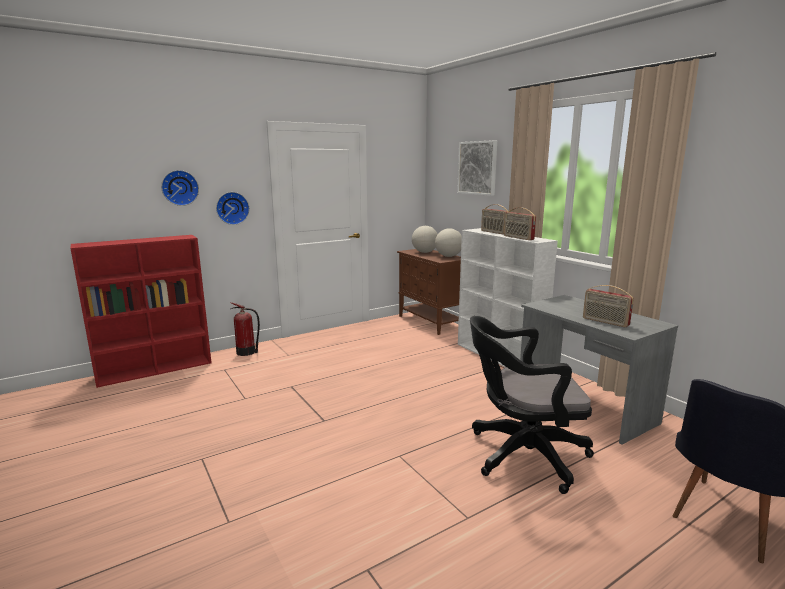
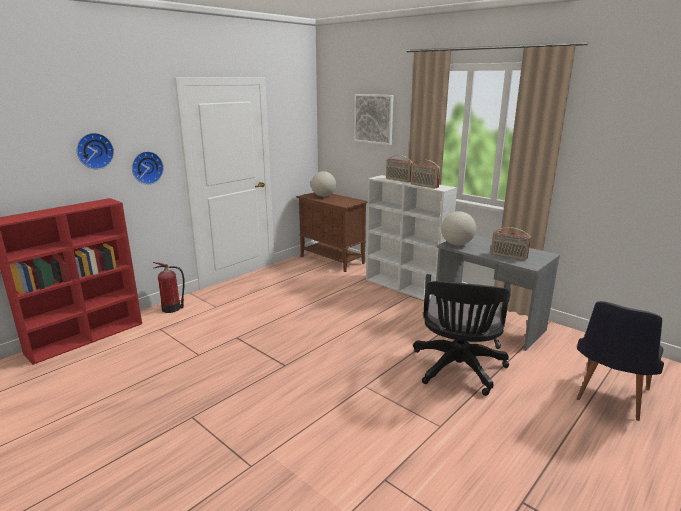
camera: 15 degrees left, 5 degrees up
(448, 256) = (348, 199): globe -> globe (457, 244)
(521, 455) = (458, 370): black office chair -> black office chair turned 60 degrees counterclockwise

